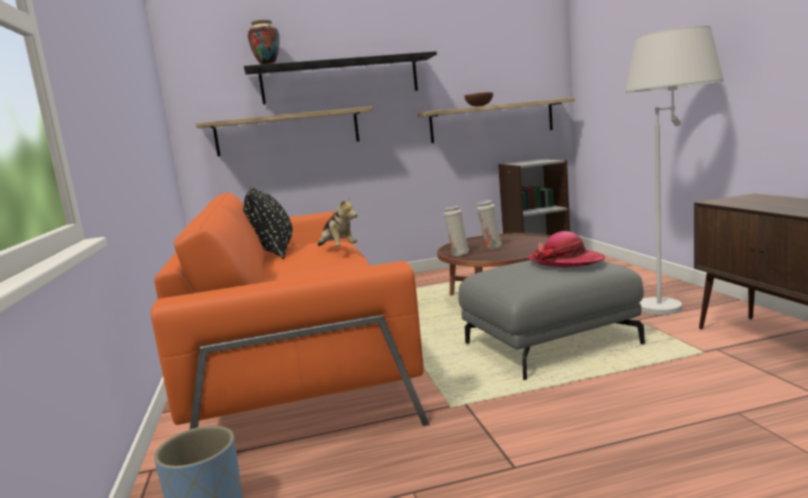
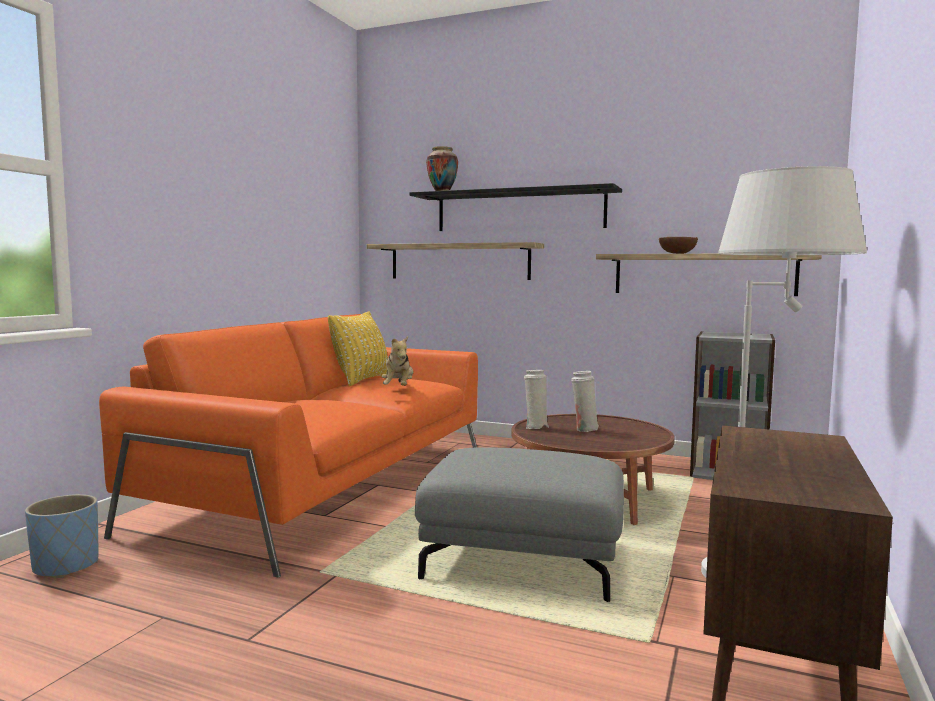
camera: 35 degrees right, 5 degrees down
(273, 253) = (361, 380): black pillow -> yellow pillow
(566, 261) = (550, 460): hat -> none

